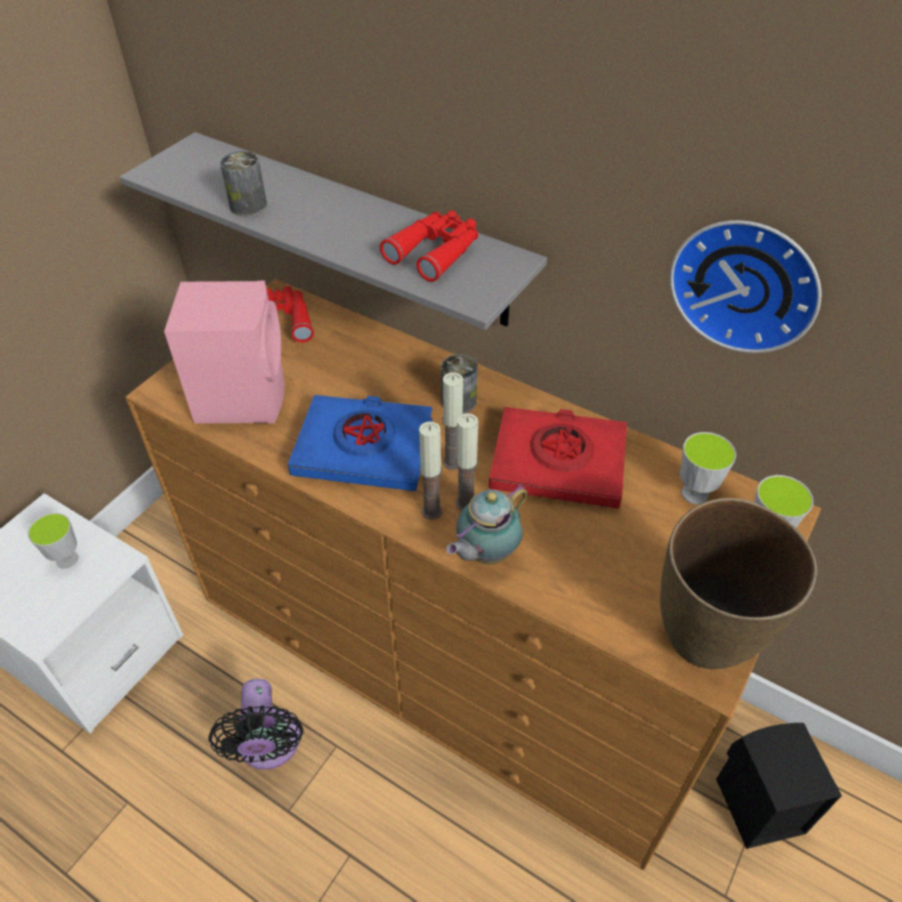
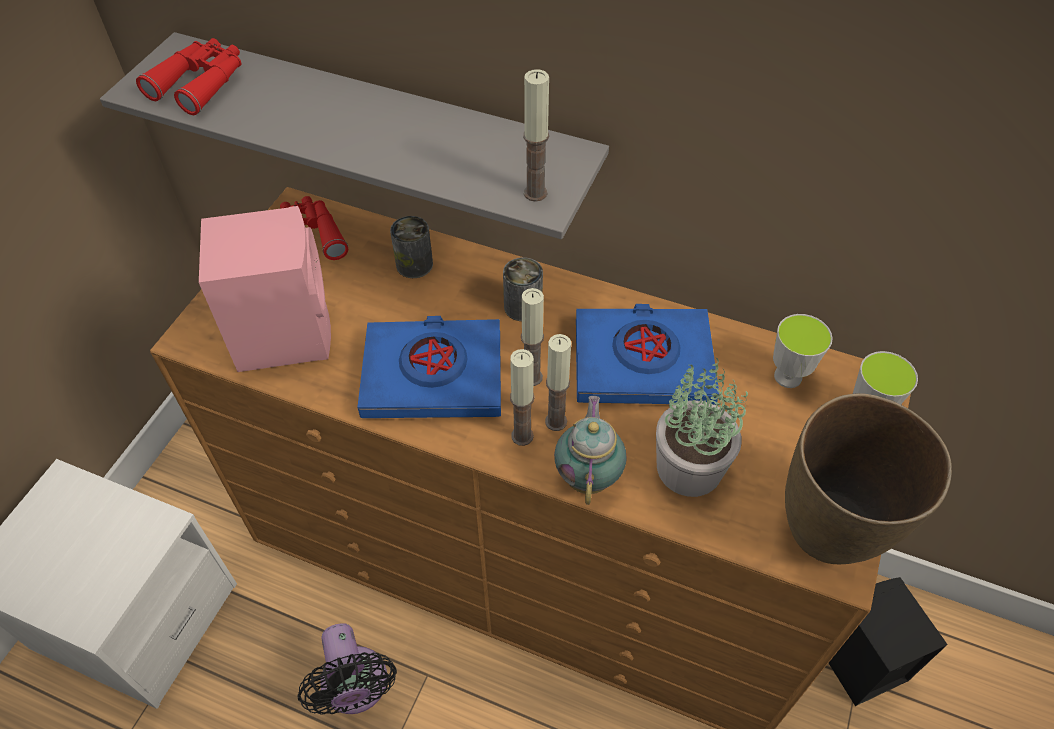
camera: 10 degrees left, 5 degrees up
(67, 559) = (102, 531): cup -> none
(248, 206) = (262, 120): can -> can (414, 264)
(436, 251) = (488, 153): red binoculars -> red binoculars (201, 83)
(469, 288) = (535, 193): none -> candle
(485, 553) = (588, 475): teapot -> teapot turned 150 degrees clockwise
(558, 463) = (642, 362): red book -> blue book
(580, 559) = (688, 466): none -> potted plant
(746, 282) = (834, 159): wall clock -> none

